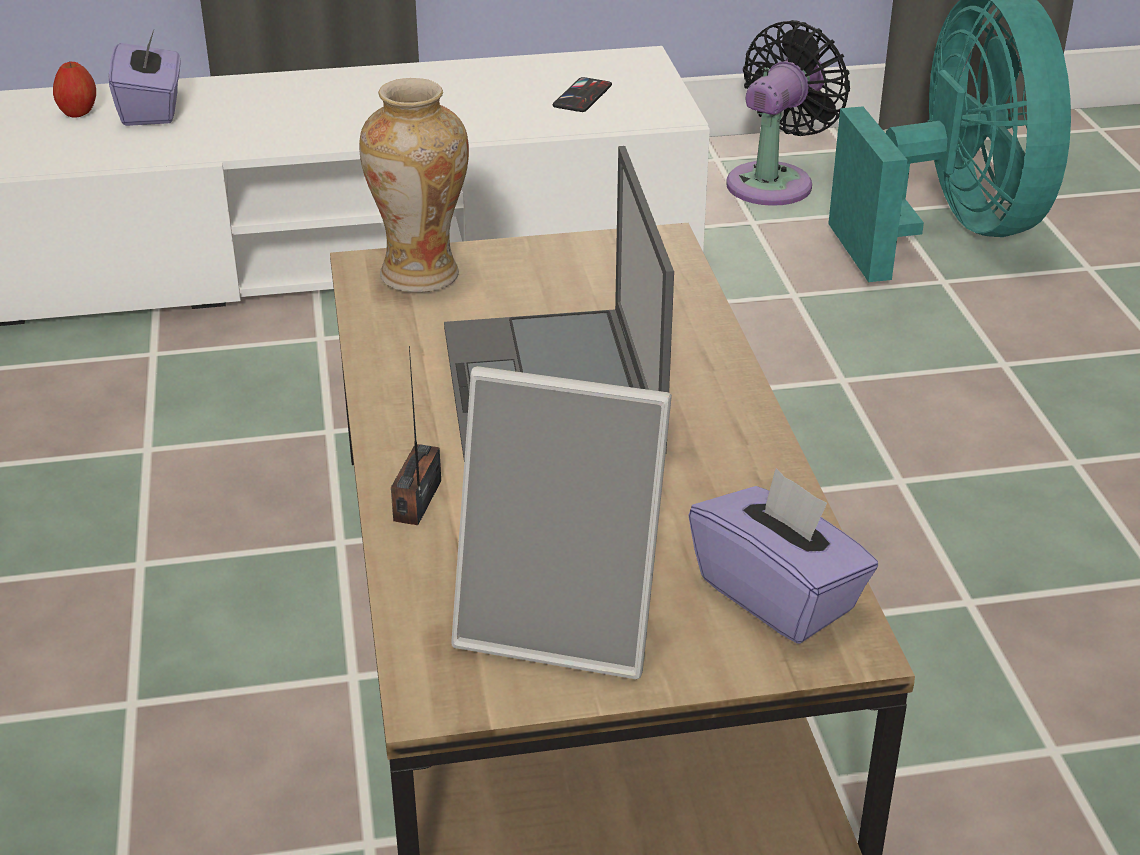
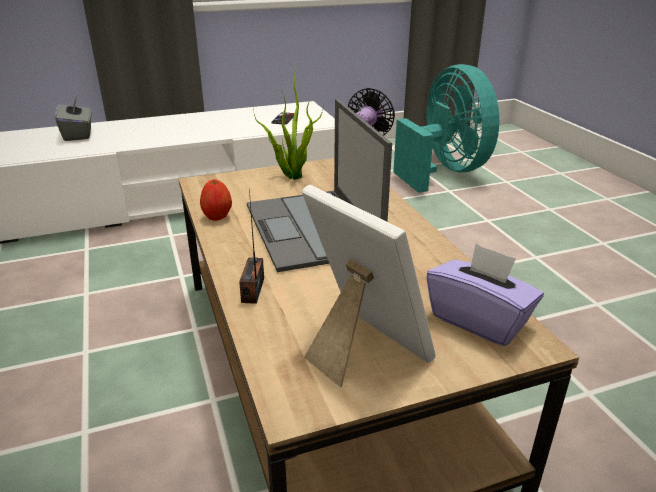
camera: 10 degrees left, 5 degrees down
(79, 113) = (41, 137): apple -> apple (217, 217)
(152, 109) = (78, 134): purple tissue box -> grey tissue box
(420, 274) = (228, 184): vase -> none
(547, 263) = (292, 175): none -> potted plant
(564, 620) = (360, 348): picture frame -> picture frame turned 135 degrees counterclockwise

